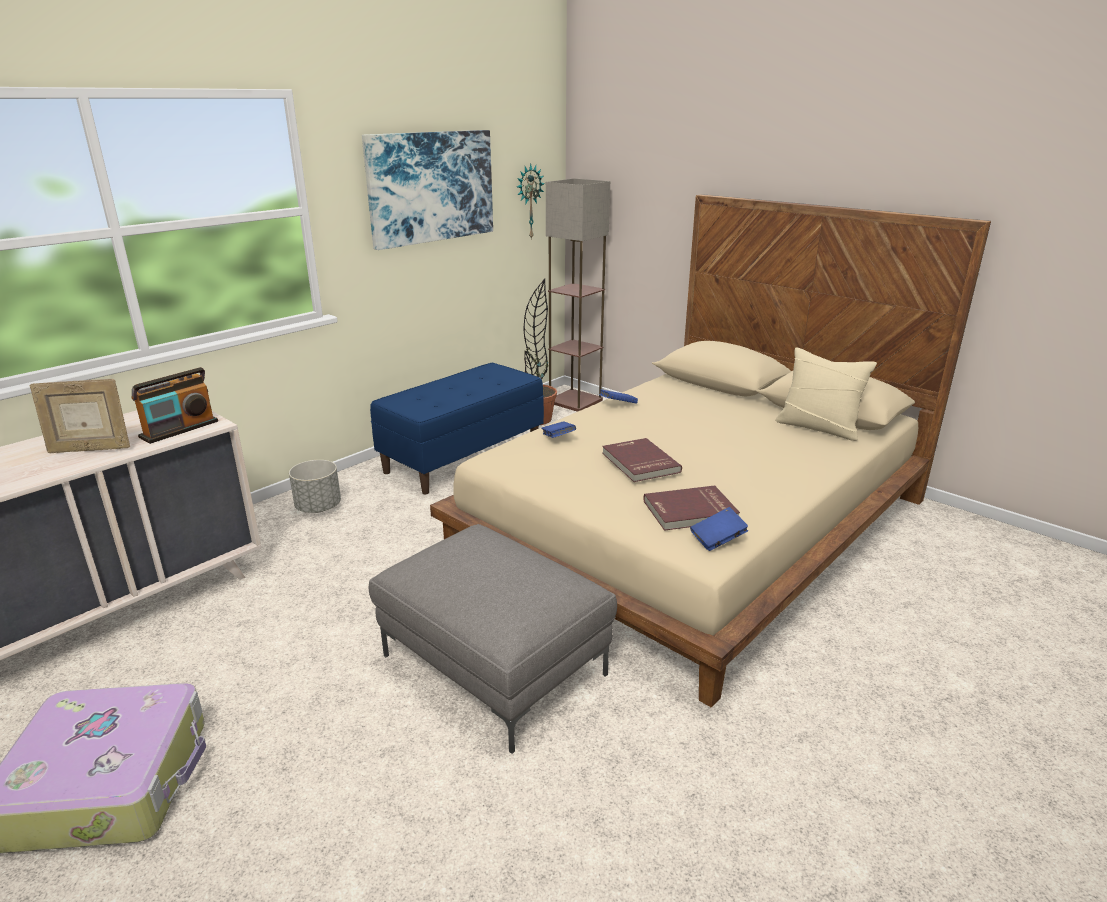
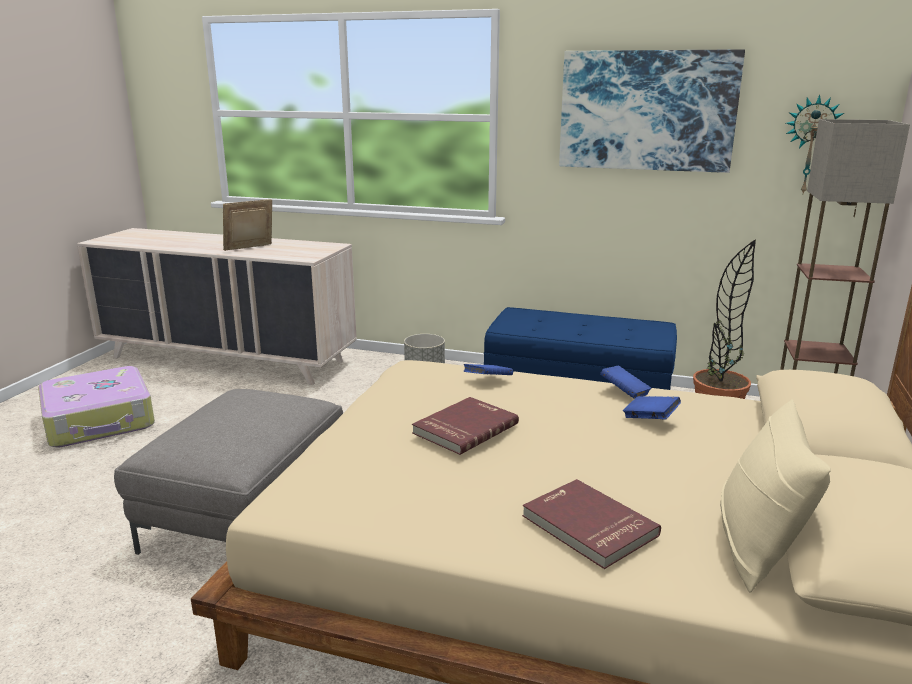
camera: 65 degrees right, 5 degrees down
(90, 449) = (250, 248): picture frame -> picture frame turned 75 degrees clockwise
(179, 429) = (293, 254): radio -> none
(690, 511) = (370, 478): red book -> red book (587, 526)
(717, 539) = (312, 505): blue book -> blue book (650, 419)

